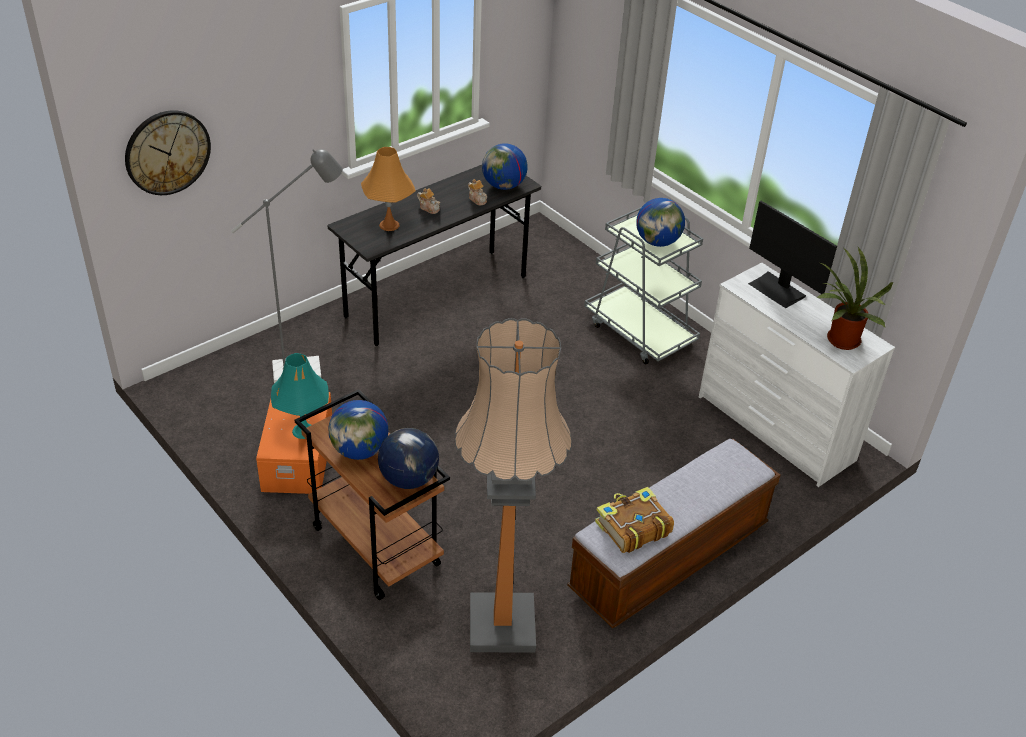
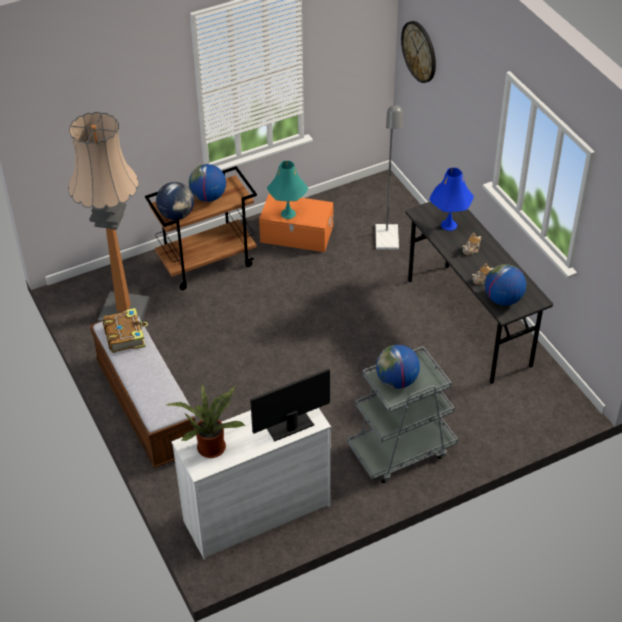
camera: 105 degrees right, 5 degrees up
(389, 225) = (449, 225): orange table lamp -> blue table lamp

